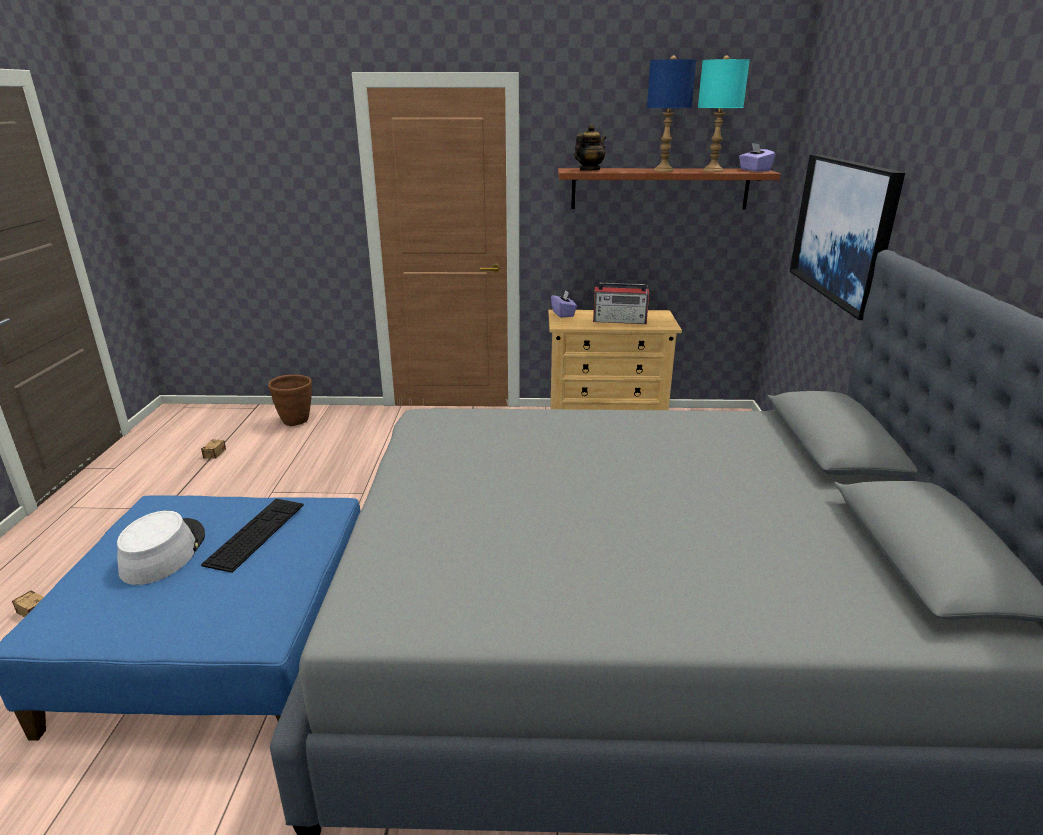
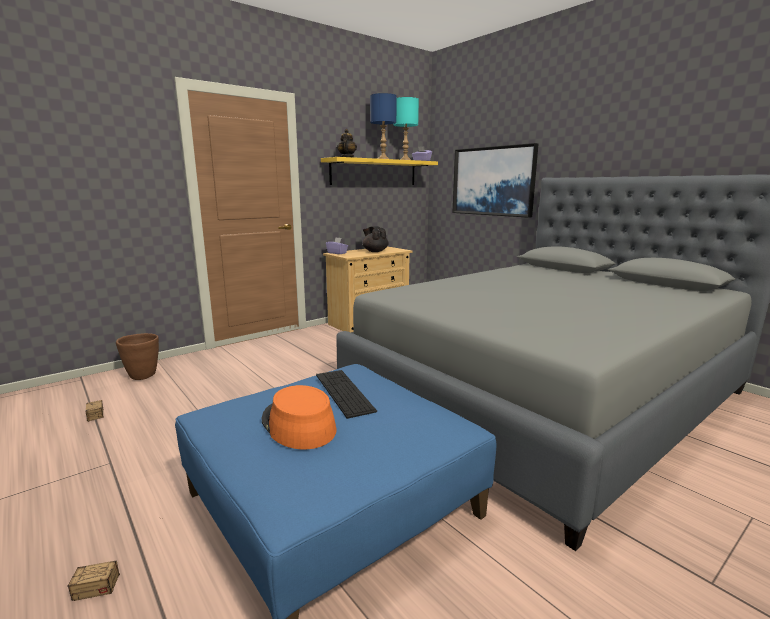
camera: 40 degrees left, 10 degrees down
(163, 552) = (298, 425): grey hat -> orange hat
(620, 321) = (375, 251): radio -> black teapot
(659, 189) = (374, 172): brown shelf -> yellow shelf

